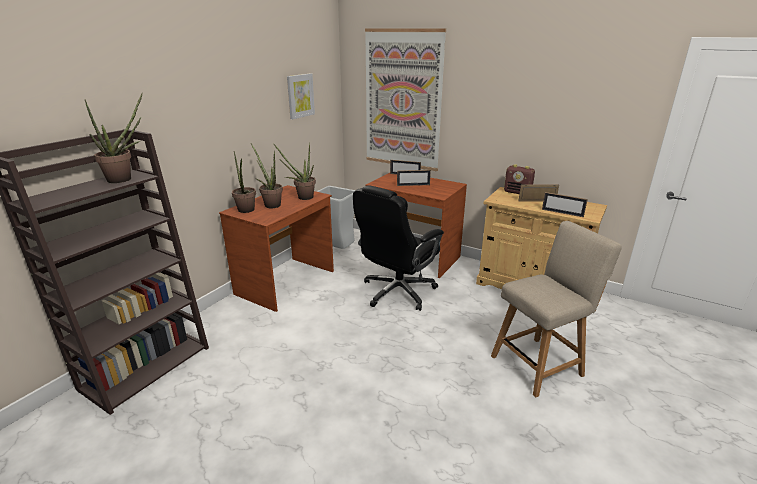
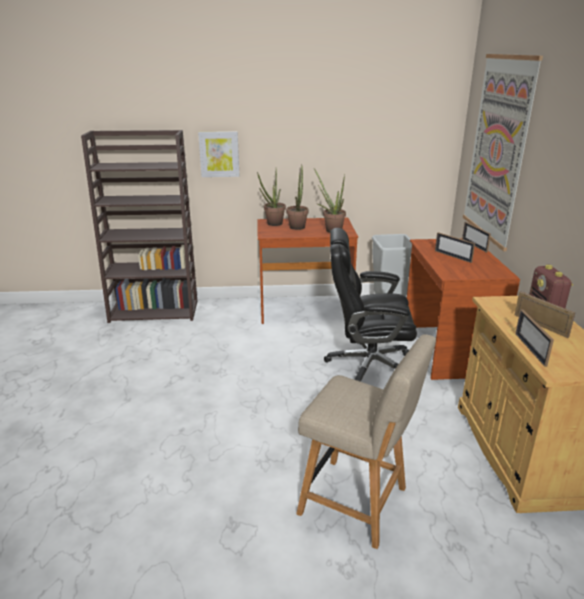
camera: 55 degrees right, 0 degrees up
(125, 179) = (162, 165): potted plant -> none
(300, 96) = (388, 127): picture -> picture (219, 154)

